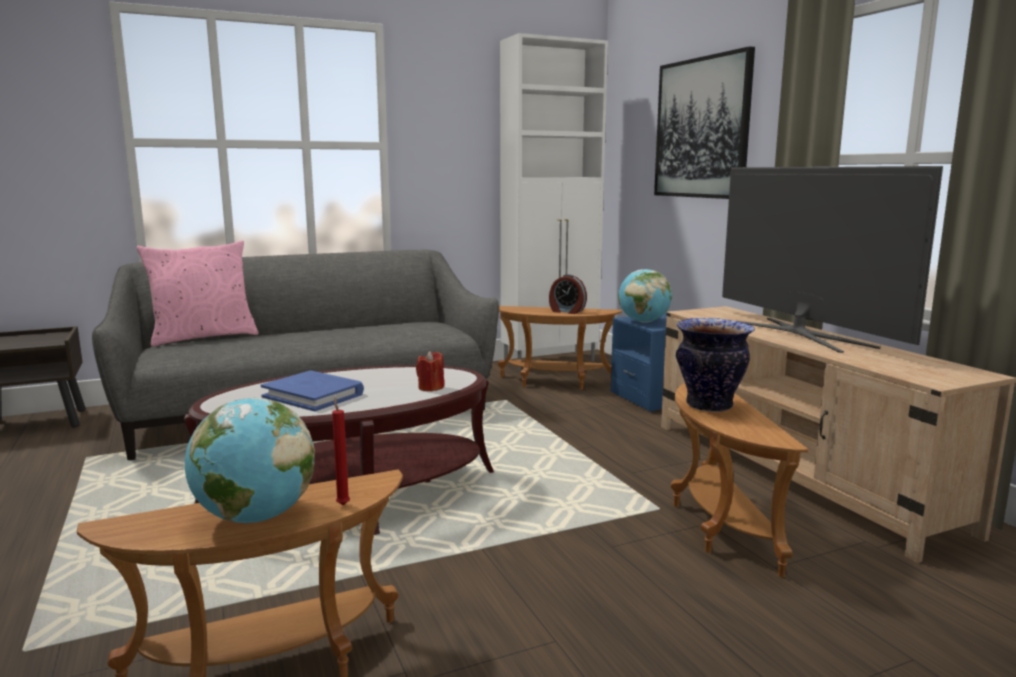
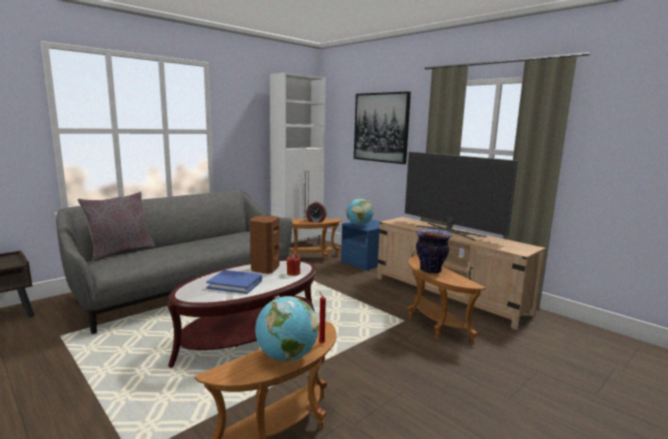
camera: 20 degrees left, 0 degrees up
(203, 337) = (121, 252): pink pillow -> grey pillow
(388, 377) = (264, 269): none -> brown speaker

